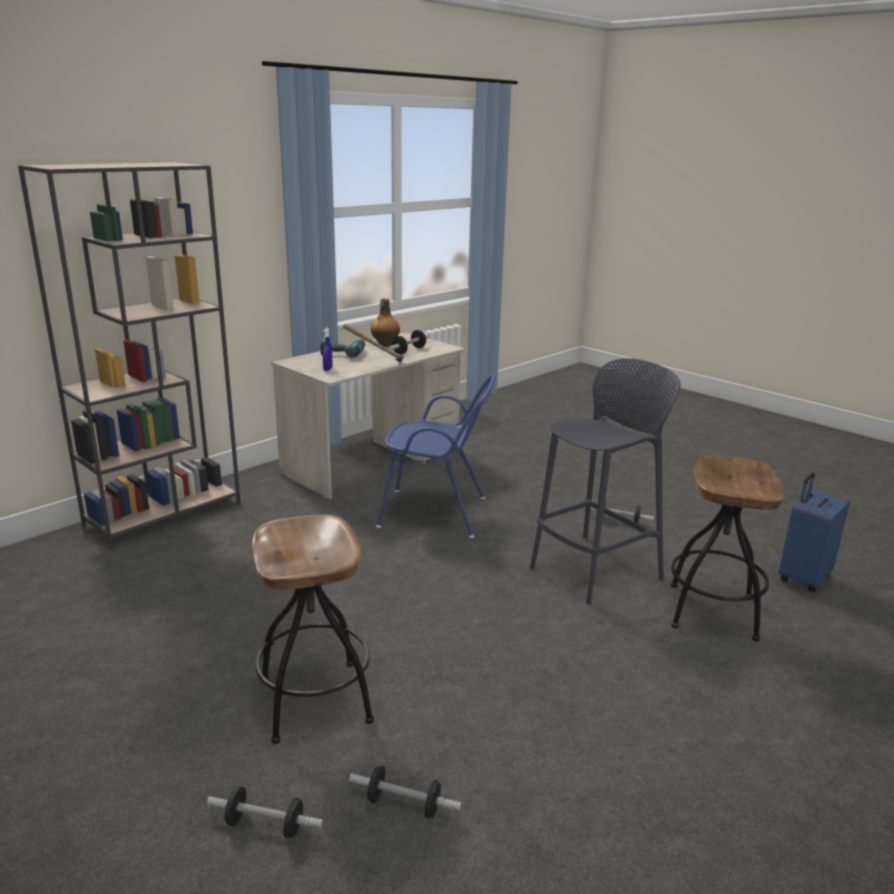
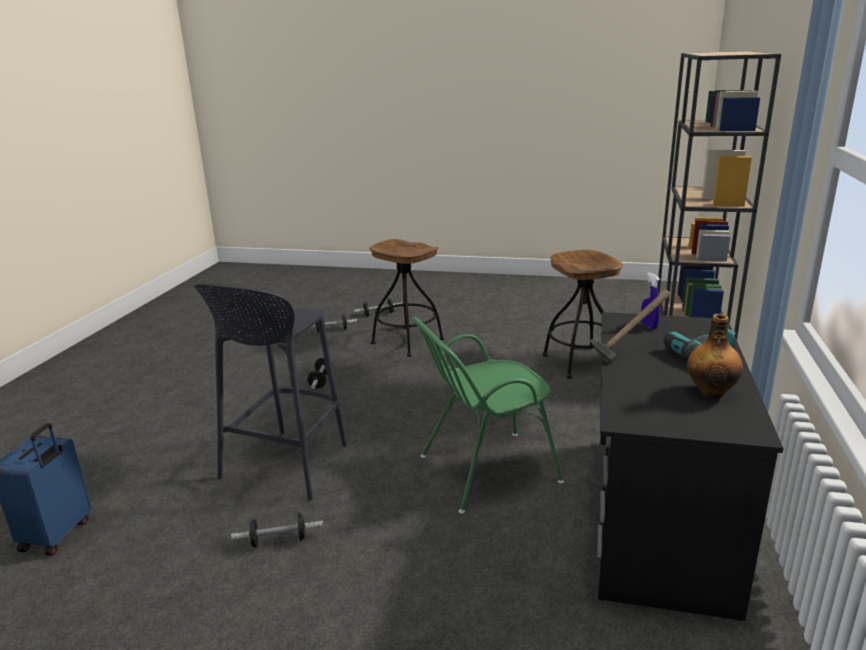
camera: 150 degrees right, 0 degrees up
(372, 462) = (658, 516): beige desk -> black desk
(409, 351) = (652, 390): dumbbell -> dumbbell (321, 381)
(437, 512) = (484, 470): blue chair -> green chair
(712, 611) = (172, 463): brown stool -> brown stool (580, 362)

